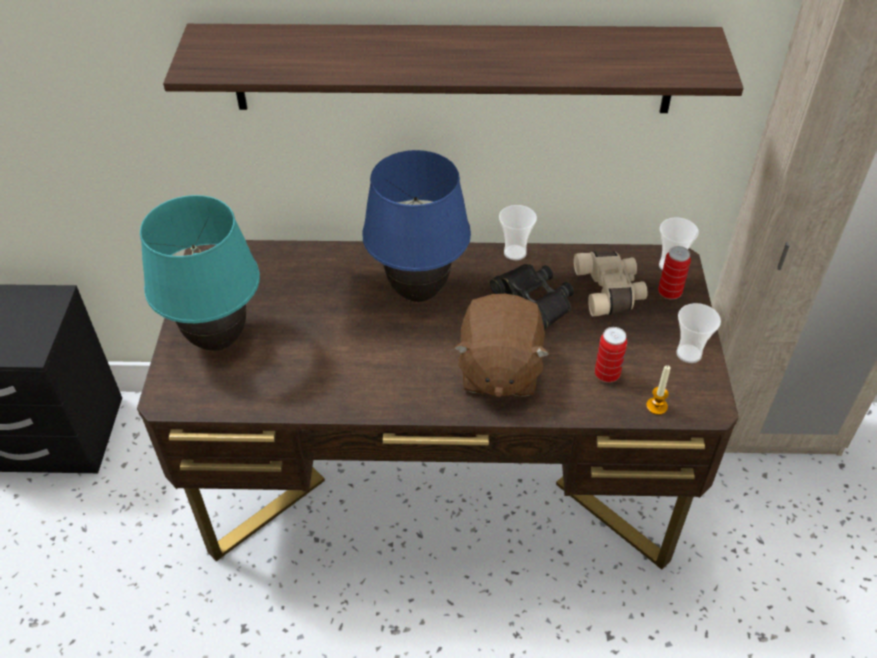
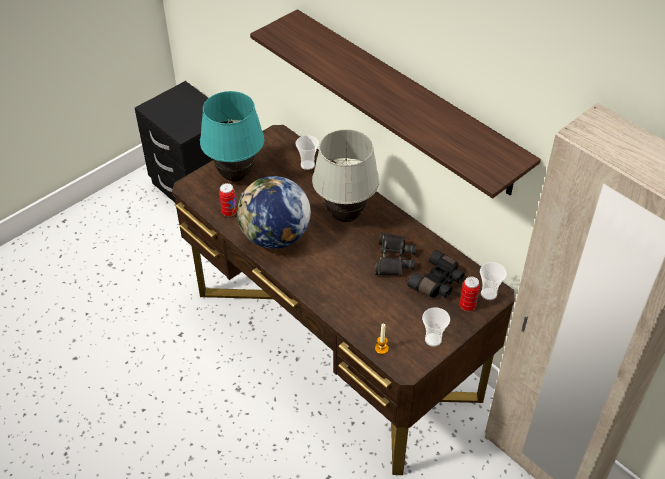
camera: 45 degrees right, 0 degrees up
(369, 376) = (275, 237): none -> globe
(417, 292) = (345, 216): blue table lamp -> white table lamp
(499, 370) = (333, 277): brown plush toy -> none
(515, 253) = (417, 230): cup -> cup (307, 165)
(607, 374) = (379, 317): can -> can (229, 212)
(610, 291) = (438, 282): beige binoculars -> black binoculars

